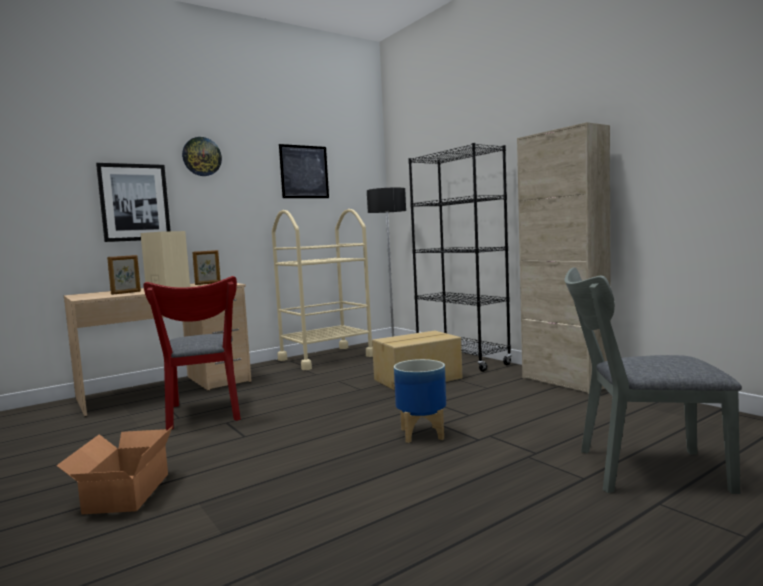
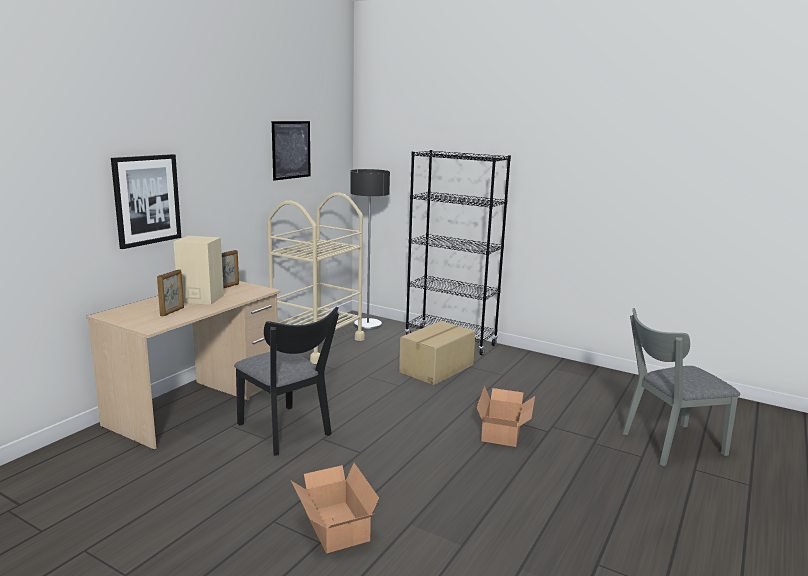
camera: 25 degrees left, 10 degrees up
(201, 156) = (206, 141): wall clock -> none
(204, 415) = (287, 432): red chair -> black chair
(423, 434) = (504, 431): planter -> cardboard box
(564, 382) = (554, 363): beige cabinet -> none

